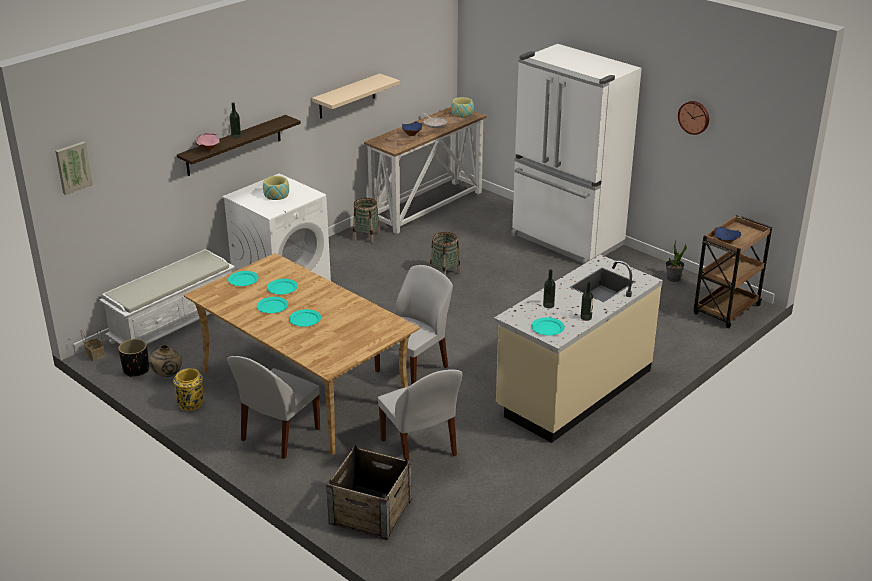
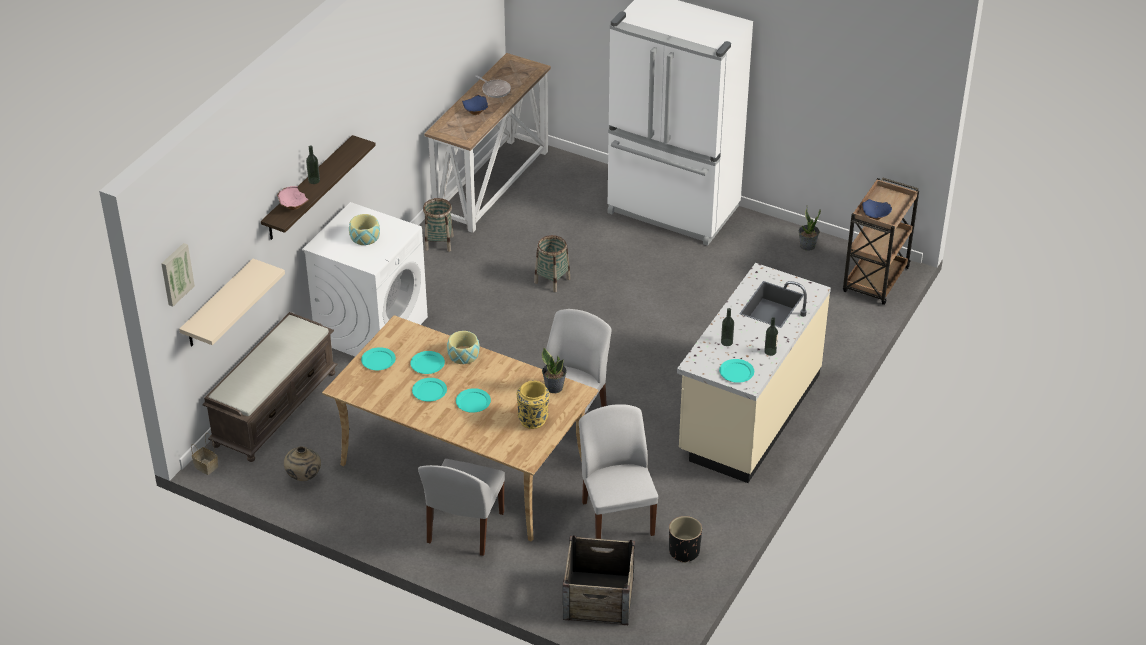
camera: 15 degrees left, 10 degrees up
(136, 370) = (264, 477): black planter -> black planter (684, 551)
(174, 324) = (274, 408): white bench -> brown bench
(191, 404) = (350, 508): yellow vase -> yellow vase (533, 419)
(347, 96) = (405, 89): beige shelf -> beige shelf (218, 305)
(381, 319) = (554, 387): none -> potted plant
(419, 449) = (617, 516): white chair -> white chair turned 150 degrees counterclockwise
(462, 113) = (520, 67): bowl -> bowl (463, 355)
(694, 117) = (820, 74): wall clock -> none

